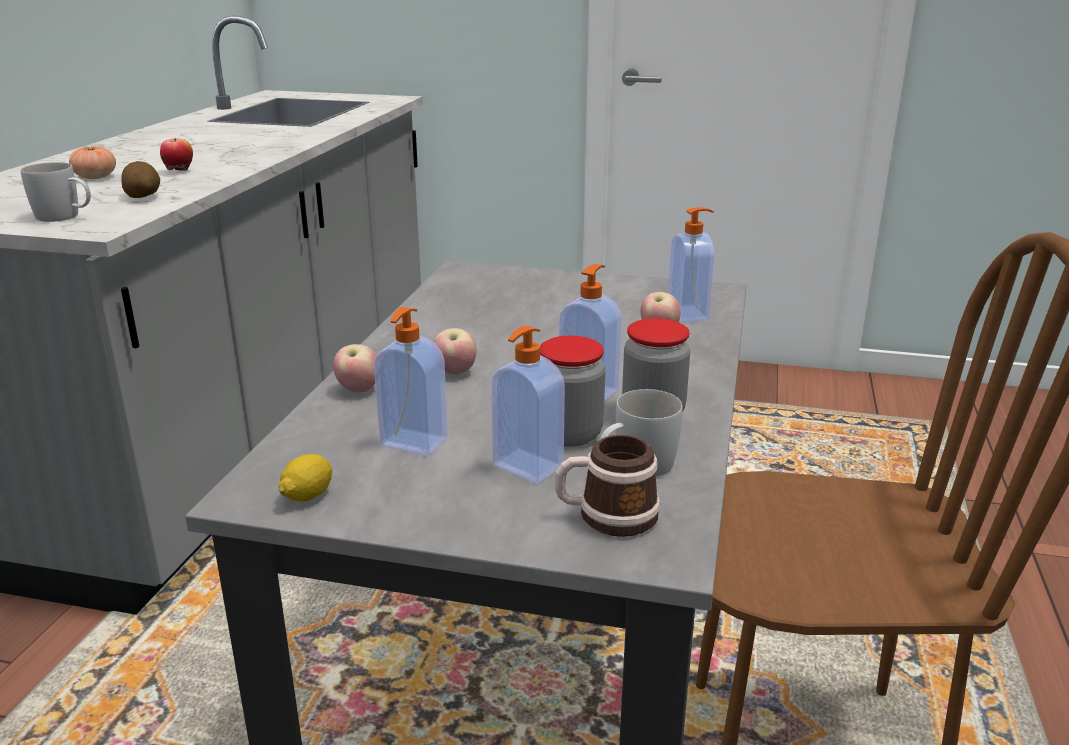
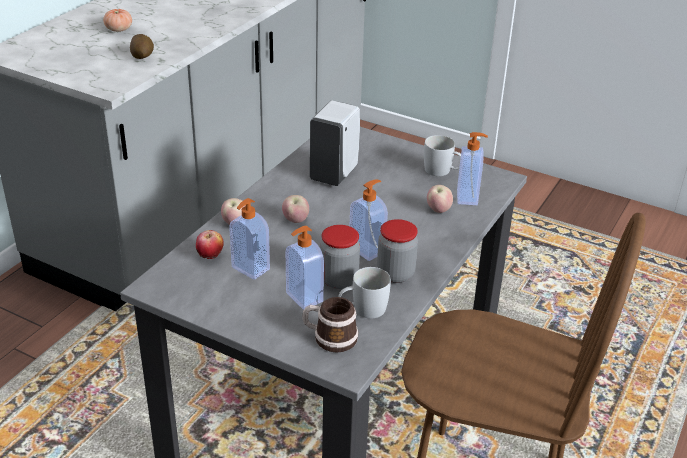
camera: 15 degrees right, 10 degrees up
(65, 217) = (93, 72): white mug -> white mug (442, 171)
(179, 171) = (171, 29): apple -> apple (210, 257)
(308, 495) = (183, 293): lemon -> none
(482, 314) = (334, 174): none -> white soap dispenser

